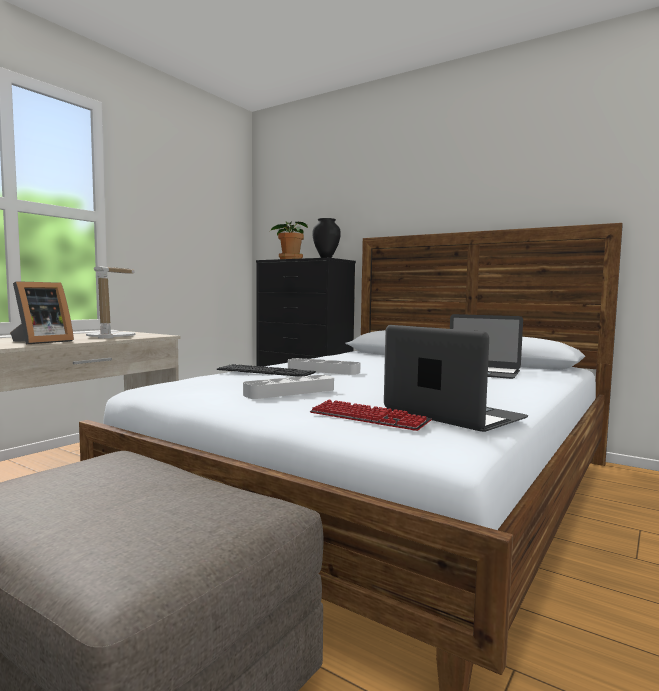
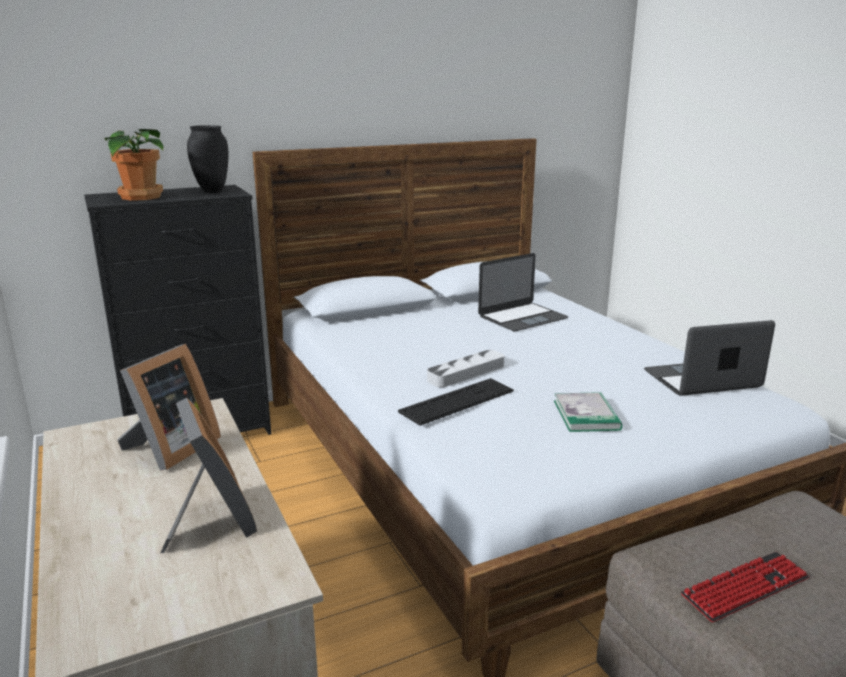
camera: 60 degrees left, 15 degrees up
(114, 336) = (170, 449): table lamp -> picture frame
(290, 392) = (586, 415): grey tray -> book
(368, 418) = (712, 410): keyboard -> keyboard (745, 587)

